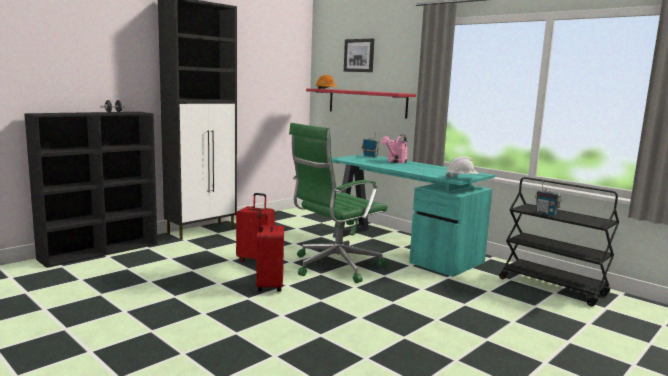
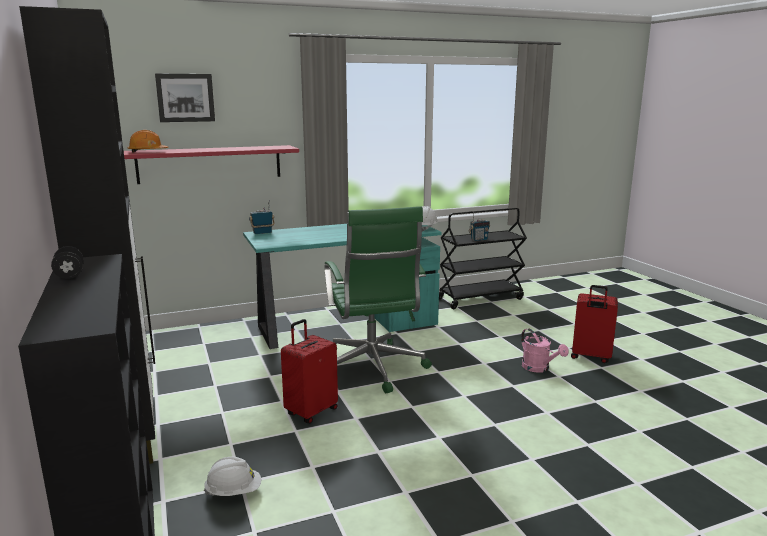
camera: 65 degrees left, 5 degrees up
(160, 258) = (234, 492): none -> white hard hat
(268, 286) = (409, 418): red suitcase -> red suitcase (590, 357)
(395, 162) = (314, 231): pink watering can -> pink watering can (539, 368)

